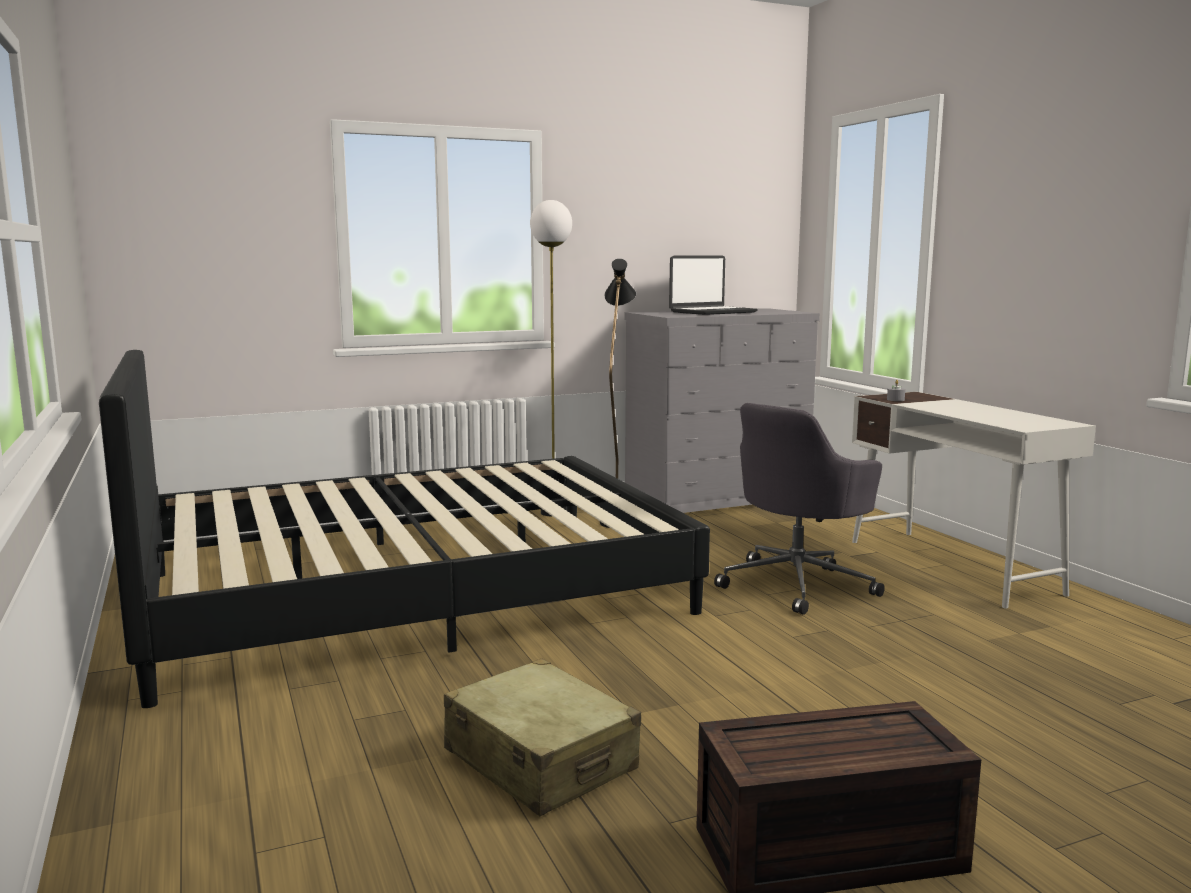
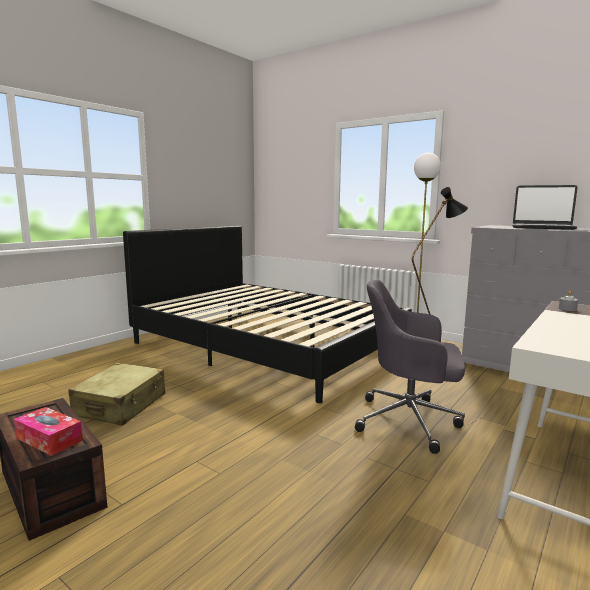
camera: 60 degrees right, 0 degrees up
(880, 736) = (49, 439): none -> tissue box

